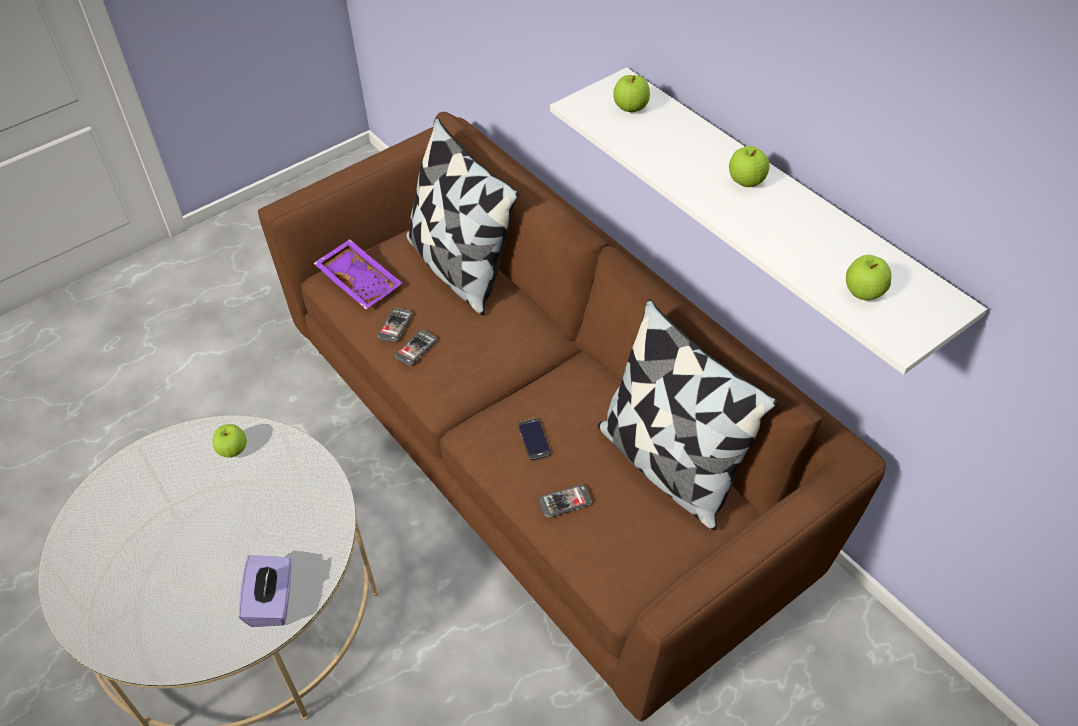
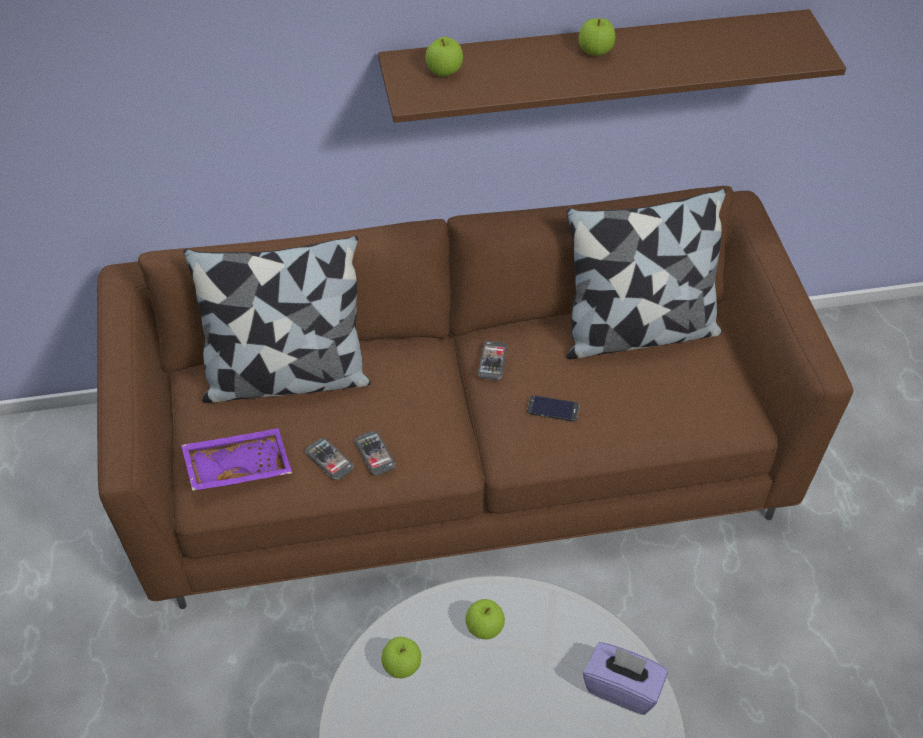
camera: 65 degrees left, 0 degrees up
(565, 502) = (637, 416): phone -> phone (492, 362)
(778, 208) = (594, 64): white shelf -> brown shelf
(864, 293) = (761, 52): apple -> apple (484, 629)

